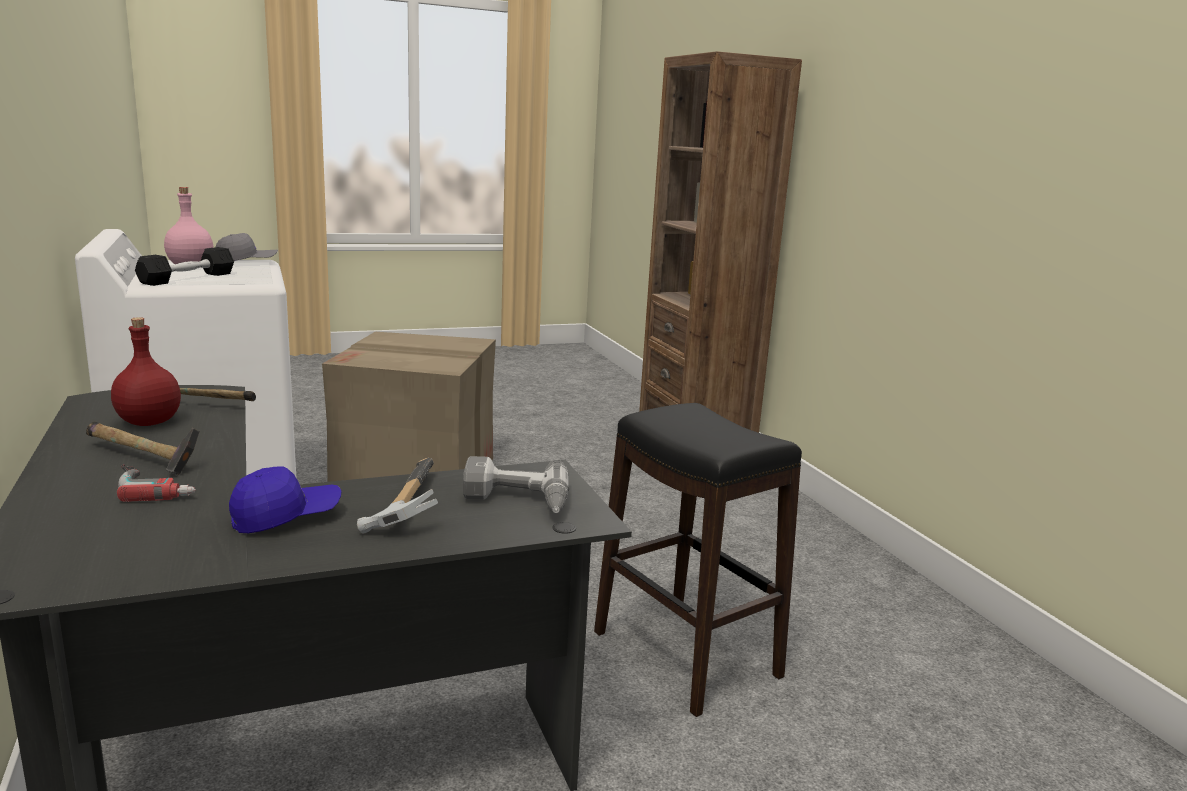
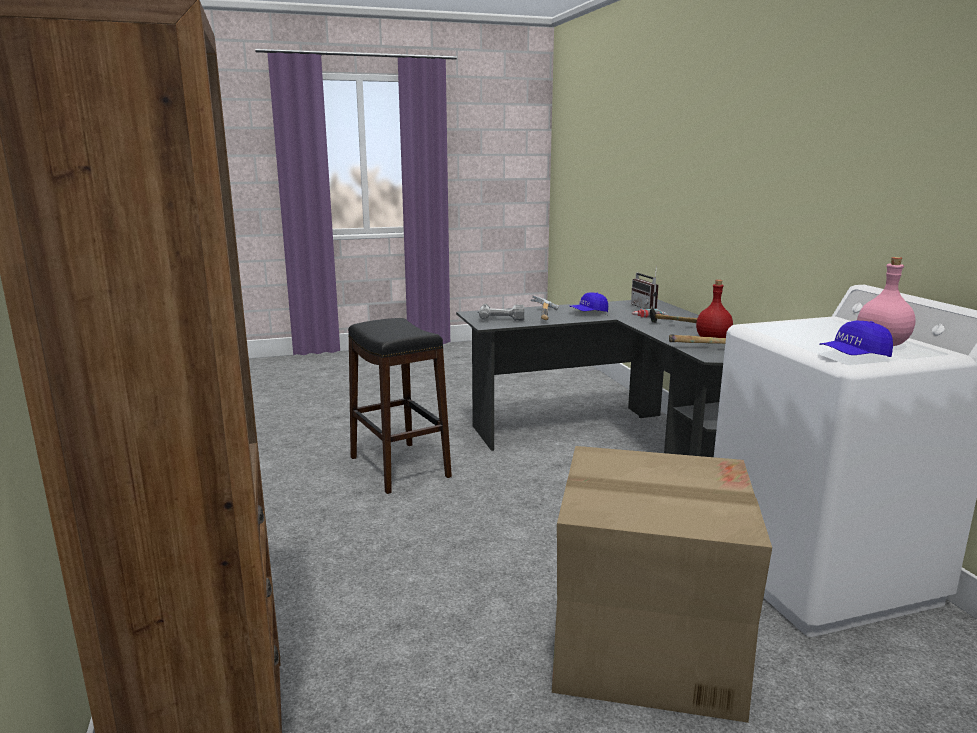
camera: 175 degrees left, 0 degrees up
(83, 543) = (647, 307): none -> radio
(187, 278) = (825, 327): black dumbbell -> none
(247, 262) = (854, 357): grey cap -> blue cap

